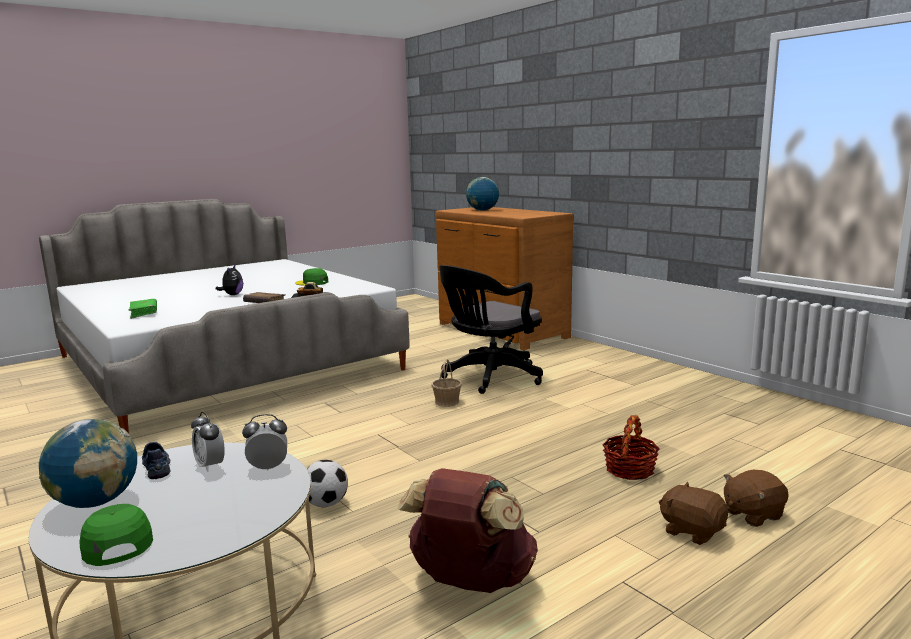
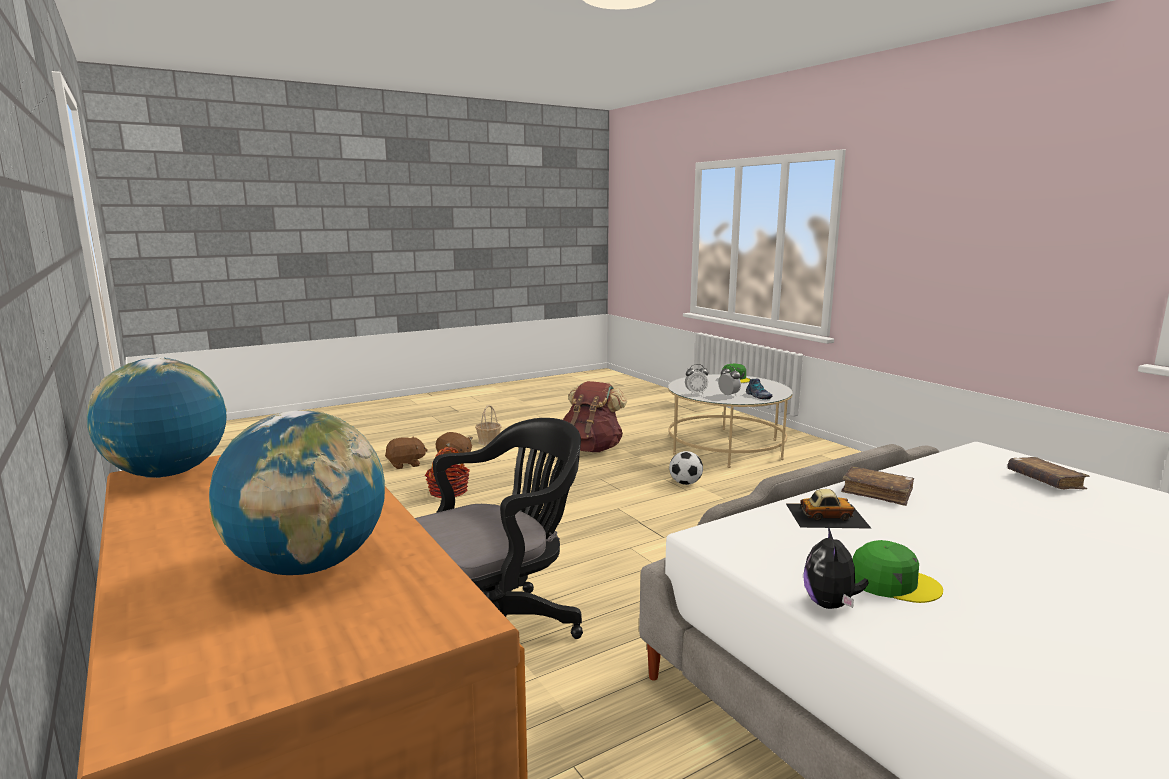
camera: 175 degrees left, 0 degrees up
(96, 502) = (766, 387): globe -> globe (168, 474)
(144, 313) = (1045, 481): green book -> brown book
(232, 295) = (1002, 532): plush toy -> plush toy (830, 605)
(447, 402) = (581, 579): basket -> basket (488, 442)

